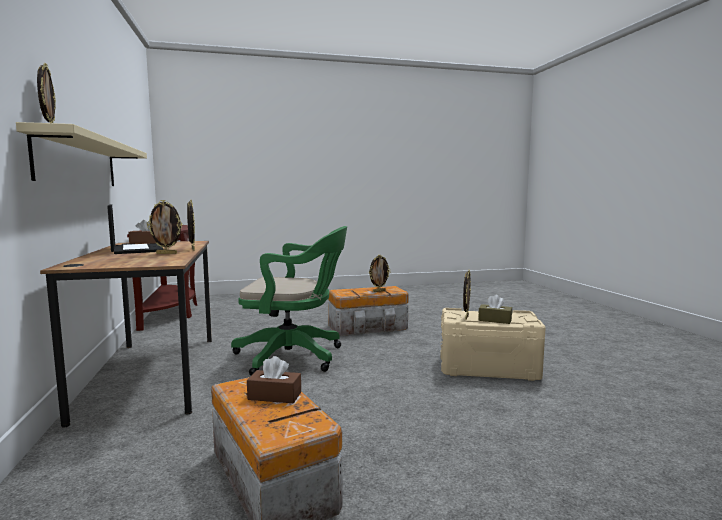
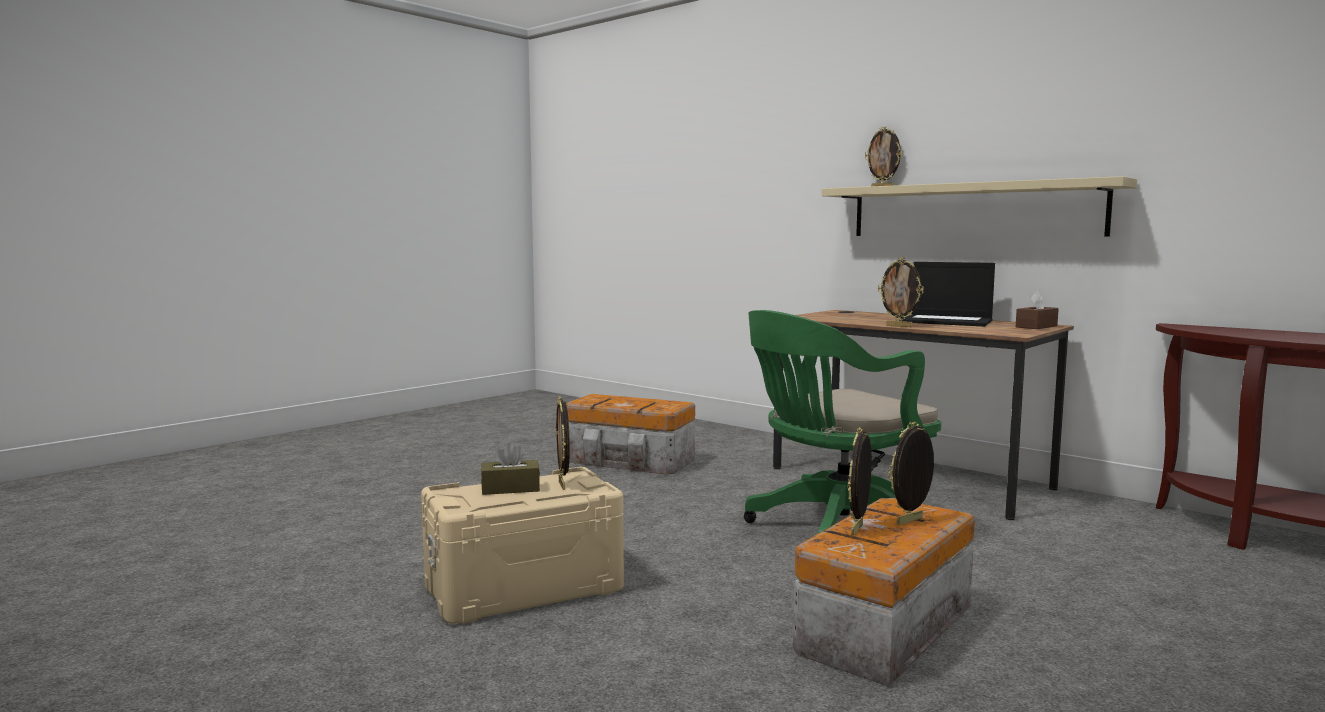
camera: 145 degrees right, 0 degrees up
(167, 253) = (873, 321): picture frame -> picture frame (910, 522)
(274, 396) = (634, 403): brown tissue box -> none

